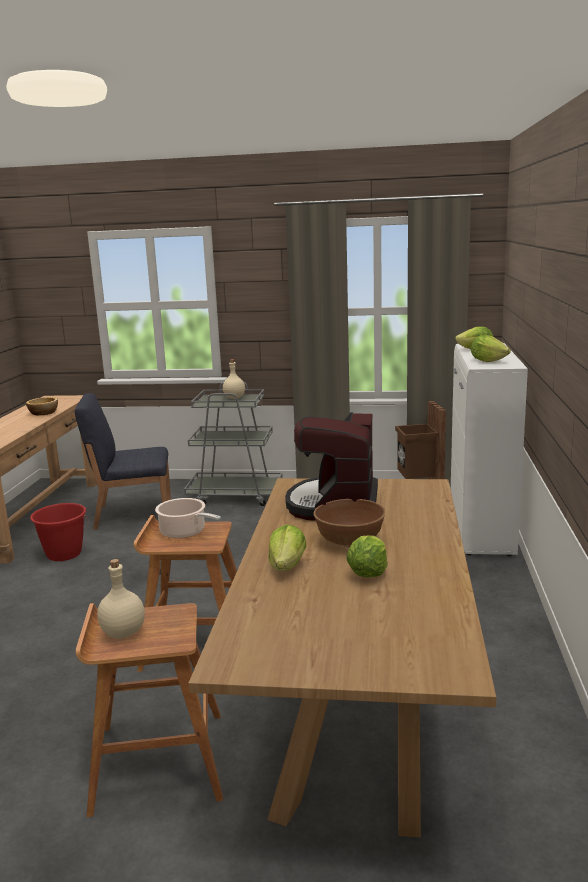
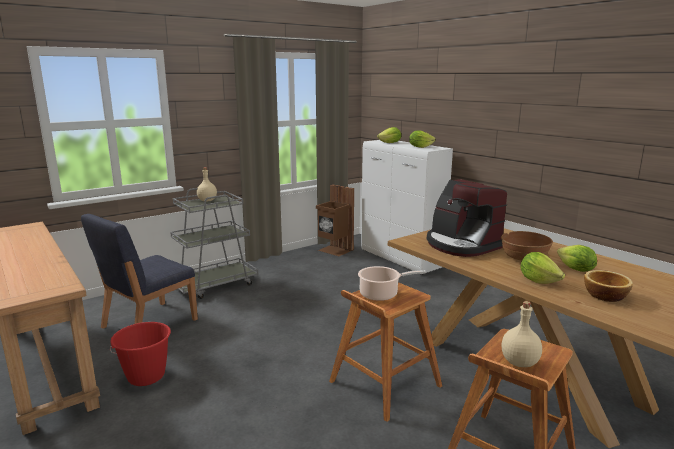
camera: 45 degrees left, 0 degrees up
(44, 413) = (33, 244): bowl -> bowl (604, 295)

